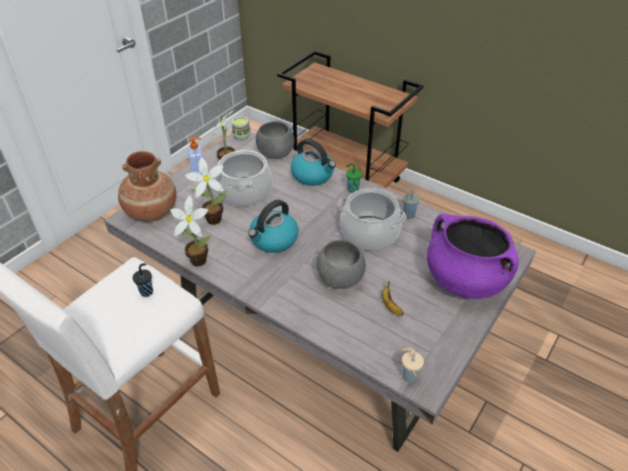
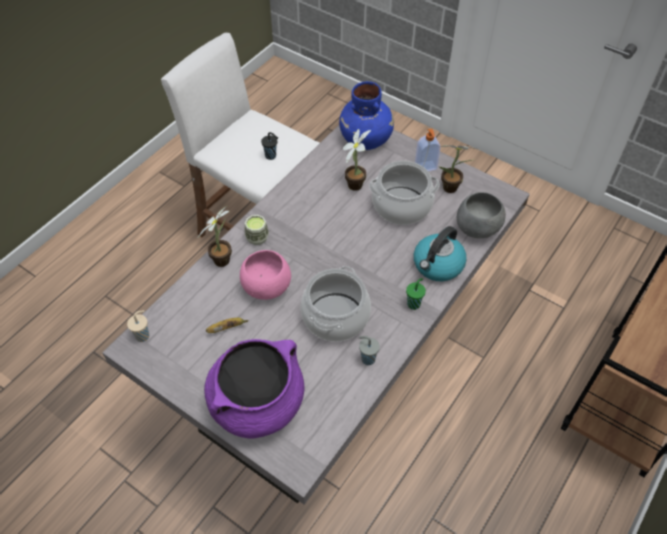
camera: 90 degrees right, 10 degrees up
(151, 212) = (366, 139): brown vase -> blue vase
(196, 259) = (299, 178): potted plant -> potted plant (224, 259)
(241, 136) = (508, 195): cup -> cup (257, 238)
(273, 240) = (325, 233): kettle -> none
(339, 279) = (266, 287): grey bowl -> pink bowl

